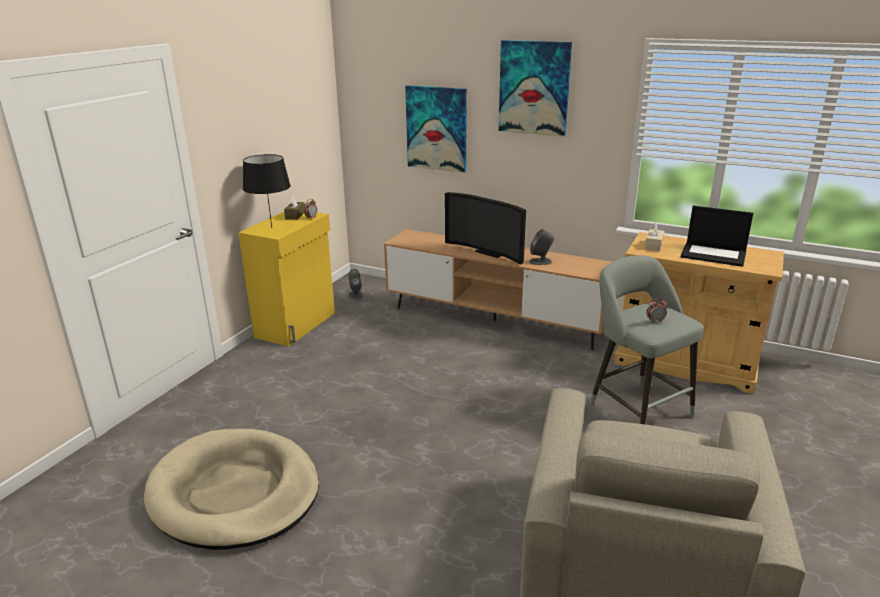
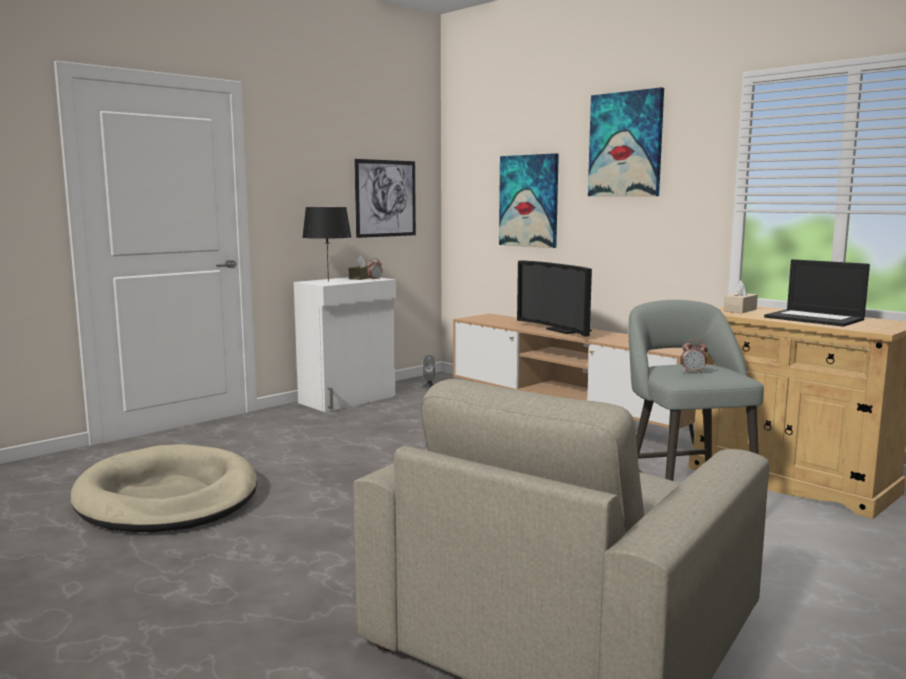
camera: 20 degrees right, 15 degrees down
(297, 325) = (349, 399): yellow cabinet -> white cabinet
(298, 130) = (385, 198): none -> picture
(541, 261) = (615, 339): grey speaker -> none

